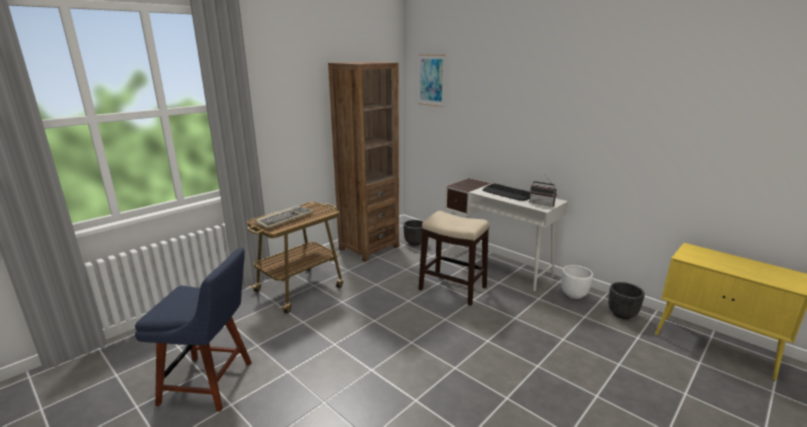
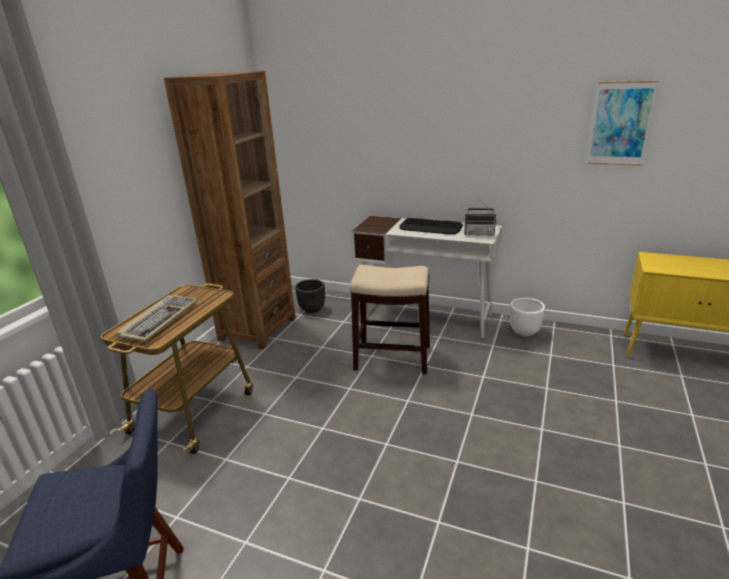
camera: 20 degrees left, 5 degrees up
(431, 80) = (300, 93): picture -> picture (620, 124)
(622, 314) = (583, 341): black planter -> none

